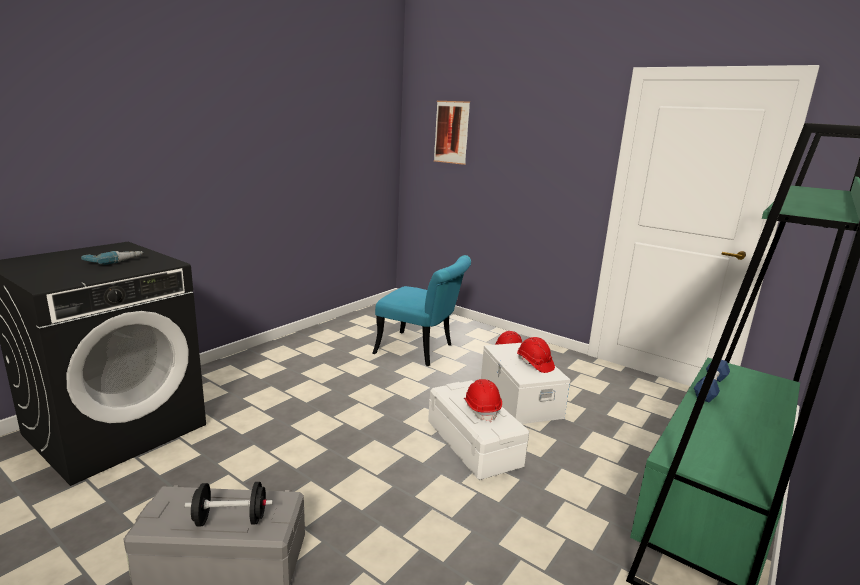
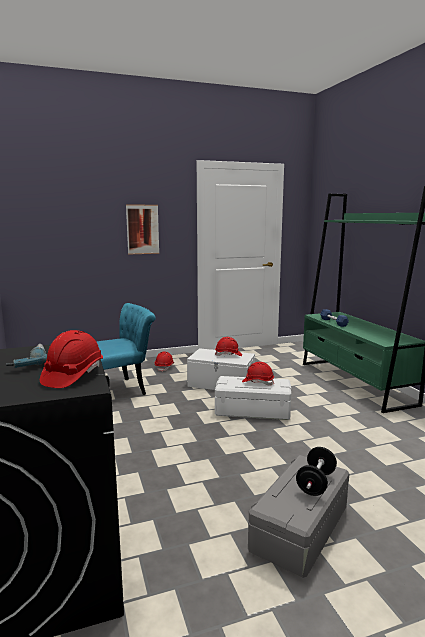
camera: 55 degrees left, 5 degrees down
(76, 277) = (73, 376): none -> red hard hat
(451, 132) = (55, 208): picture -> picture (142, 229)

